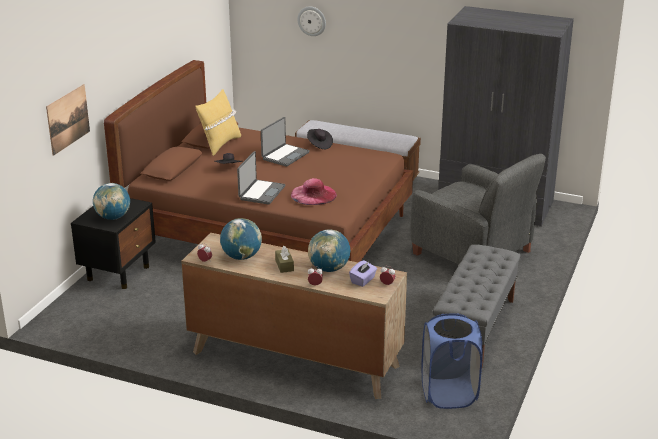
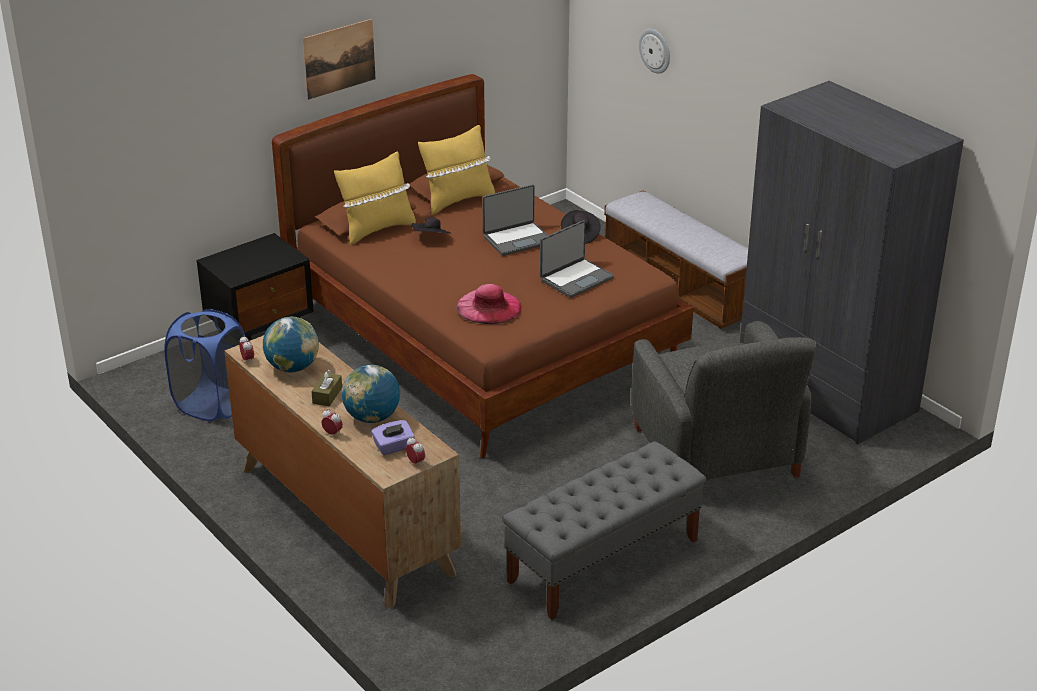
camera: 30 degrees right, 5 degrees up
(68, 119) = (206, 129): picture -> picture (339, 58)
(113, 217) = (246, 267): globe -> none
(186, 172) = (377, 229): none -> yellow pillow
(261, 193) = (431, 285): laptop -> laptop (576, 278)
(448, 394) = (477, 636): blue laundry basket -> blue laundry basket (212, 404)

